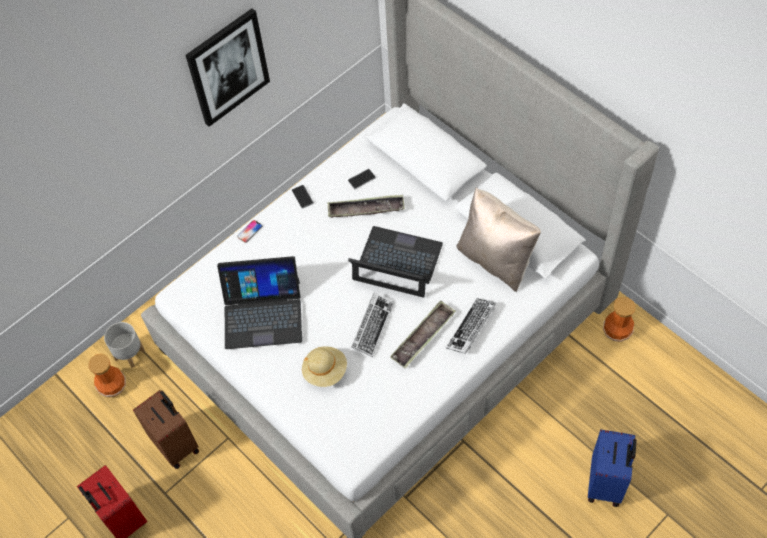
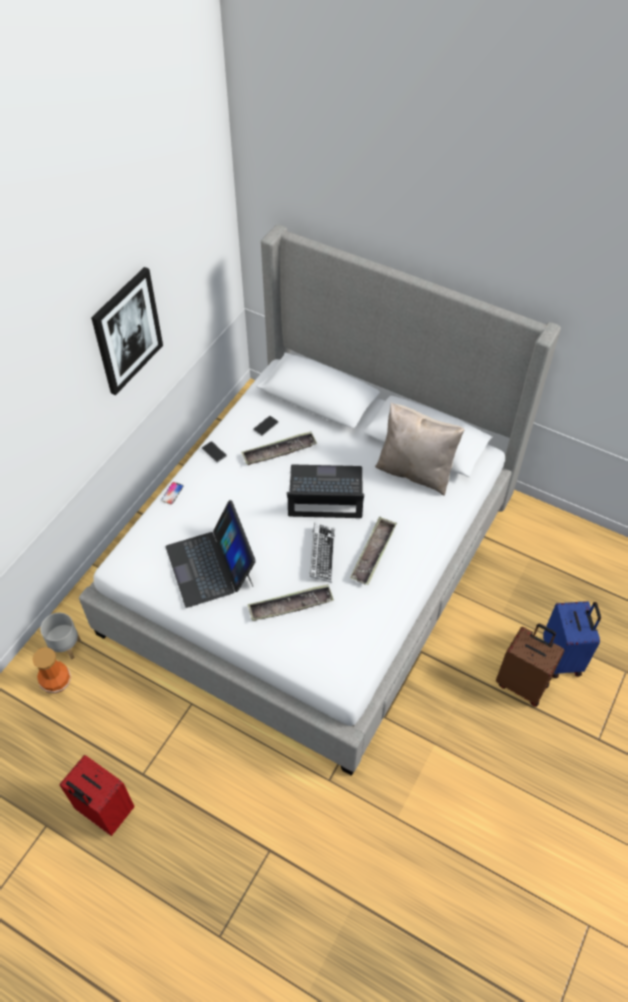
camera: 20 degrees left, 5 degrees down
(176, 444) = (141, 723): brown suitcase -> brown suitcase (522, 683)
(263, 313) = (211, 565): laptop -> laptop turned 90 degrees clockwise
(325, 371) = (290, 605): beige hat -> tray
(471, 328) = (415, 535): keyboard -> none
(618, 330) = (523, 522): vase -> none

